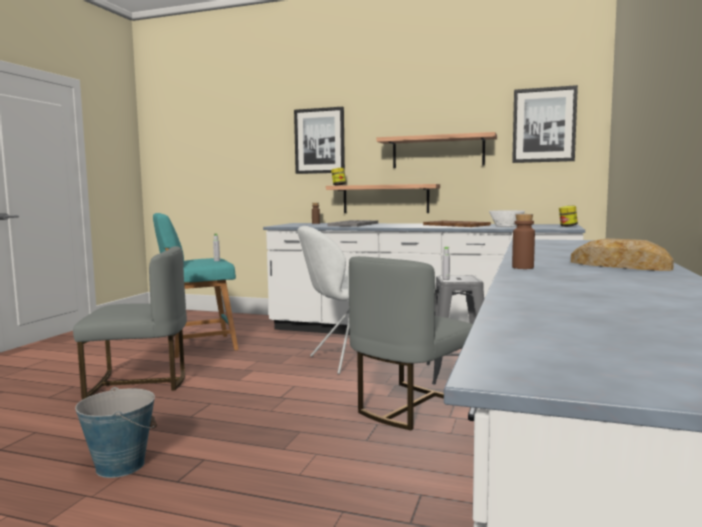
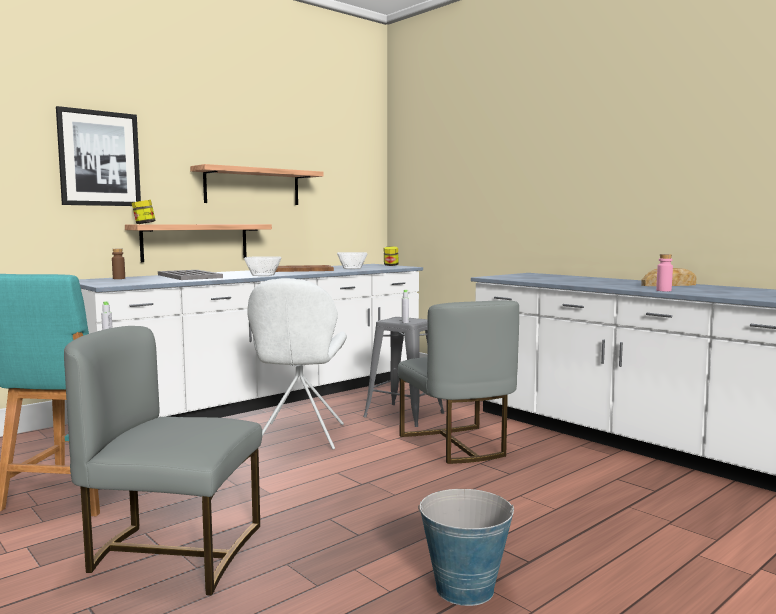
camera: 60 degrees left, 0 degrees up
(139, 383) = (173, 553): grey chair -> grey chair turned 105 degrees counterclockwise
(393, 226) = (262, 275): none -> bowl
(522, 267) = (663, 290): brown bottle -> pink bottle
(544, 125) = (343, 168): picture -> none

